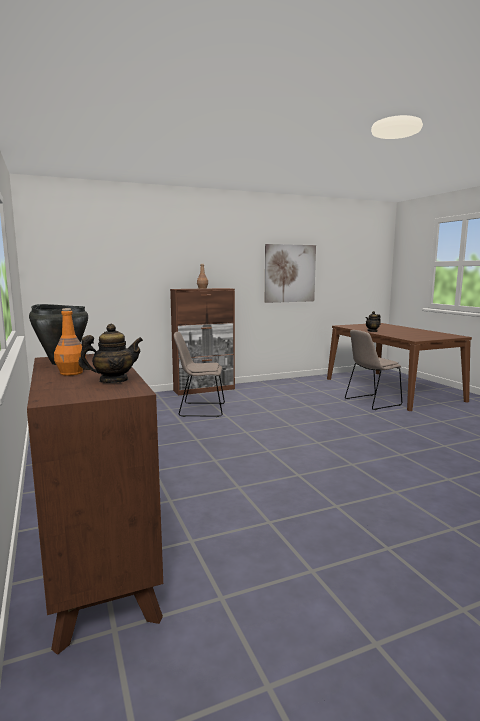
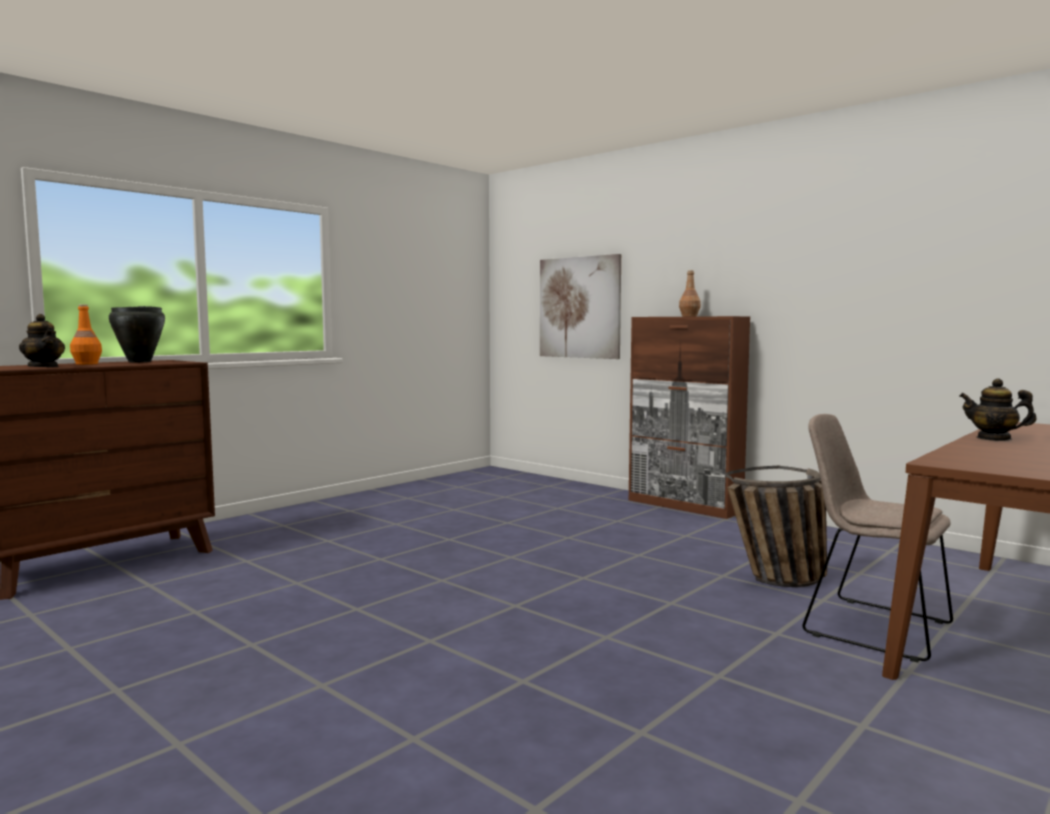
camera: 65 degrees right, 5 degrees down
(200, 410) = (578, 520): beige chair -> none
(290, 273) = (908, 283): picture -> picture (579, 307)
(320, 401) = (779, 581): none -> basket

